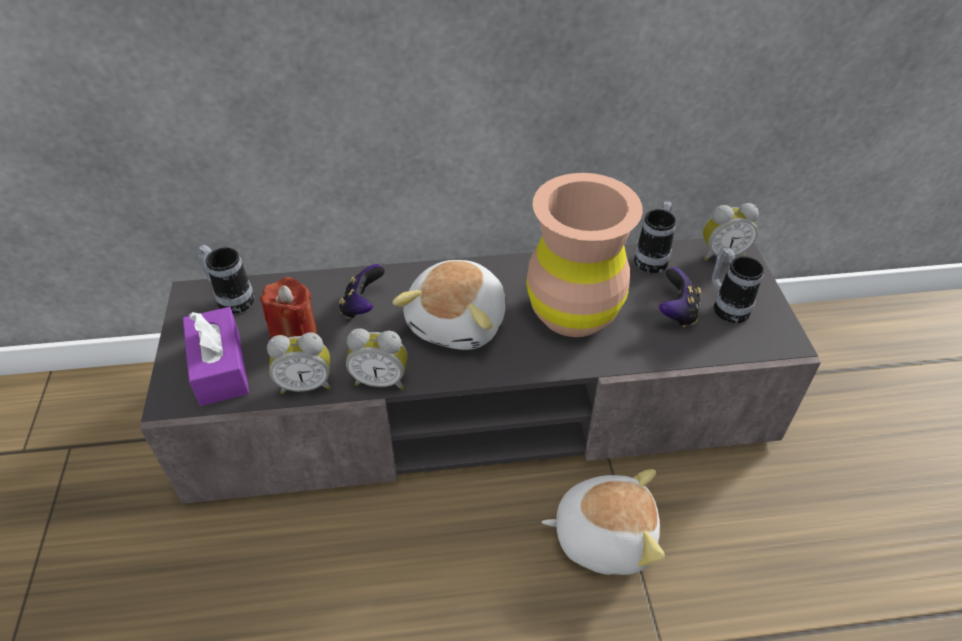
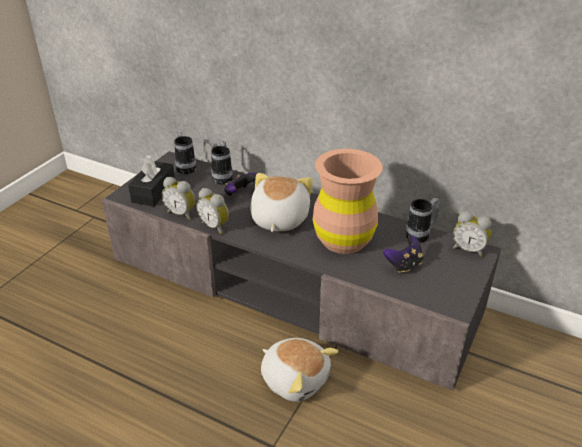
camera: 35 degrees right, 10 degrees down
(220, 367) = (153, 191): purple tissue box -> black tissue box
(294, 334) = (197, 192): red candle -> none
(459, 322) = (278, 219): plush toy -> plush toy turned 135 degrees clockwise
(726, 306) = (439, 275): mug -> mug (223, 177)

